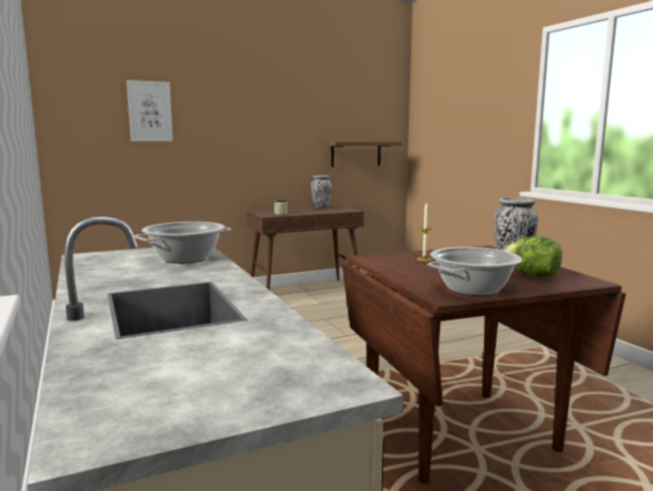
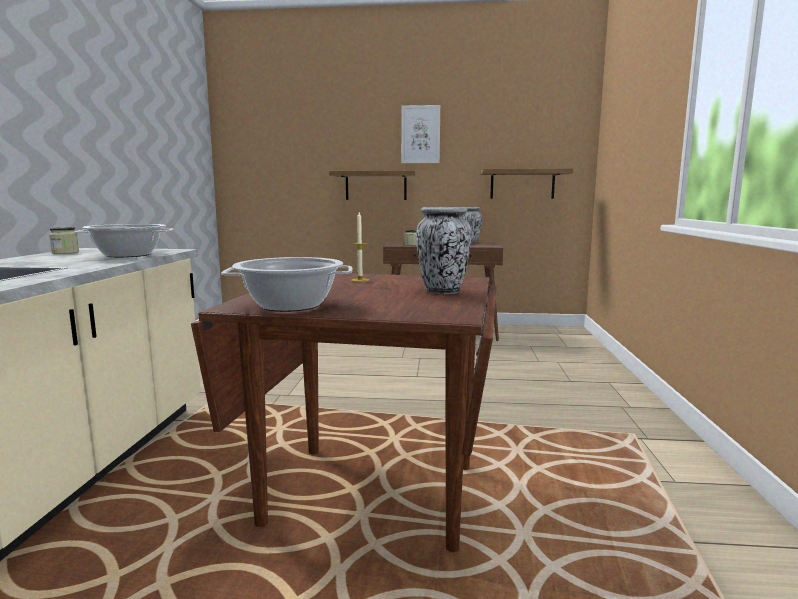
camera: 30 degrees right, 0 degrees up
(91, 263) = (65, 252): none -> jar
(150, 111) = (303, 142): picture -> picture (420, 134)
(228, 156) = (376, 186): none -> shelf
(532, 275) = (409, 304): lettuce -> none

